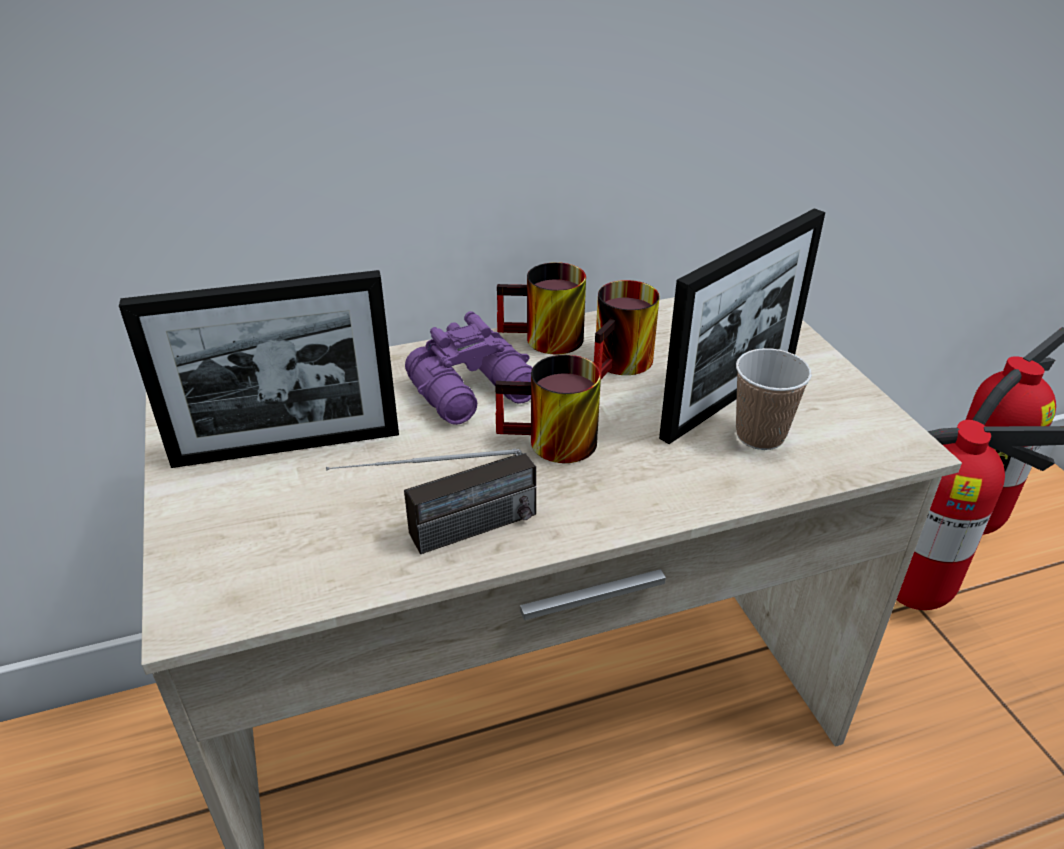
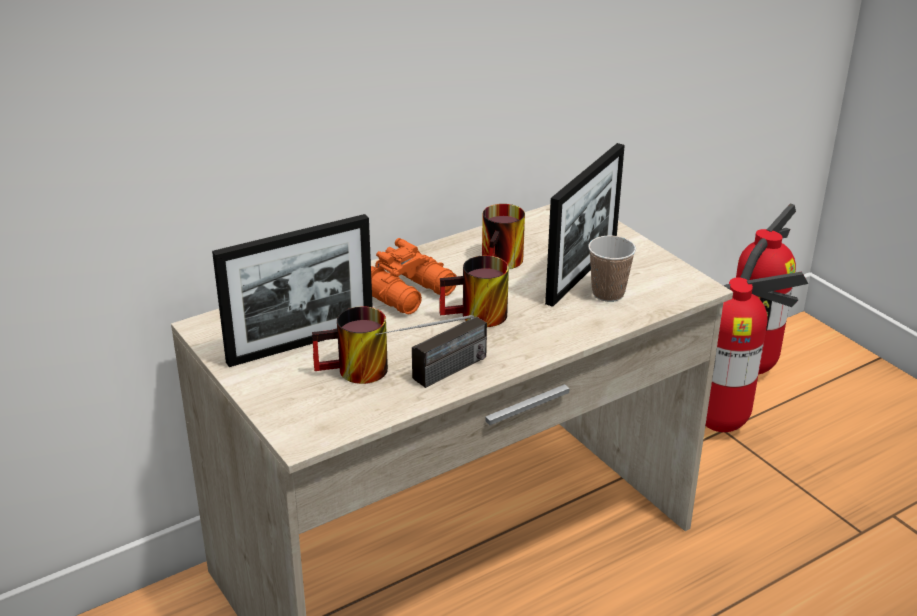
camera: 15 degrees left, 5 degrees down
(476, 391) = (411, 293): purple binoculars -> orange binoculars
(544, 341) = (442, 255): mug -> mug (354, 373)

